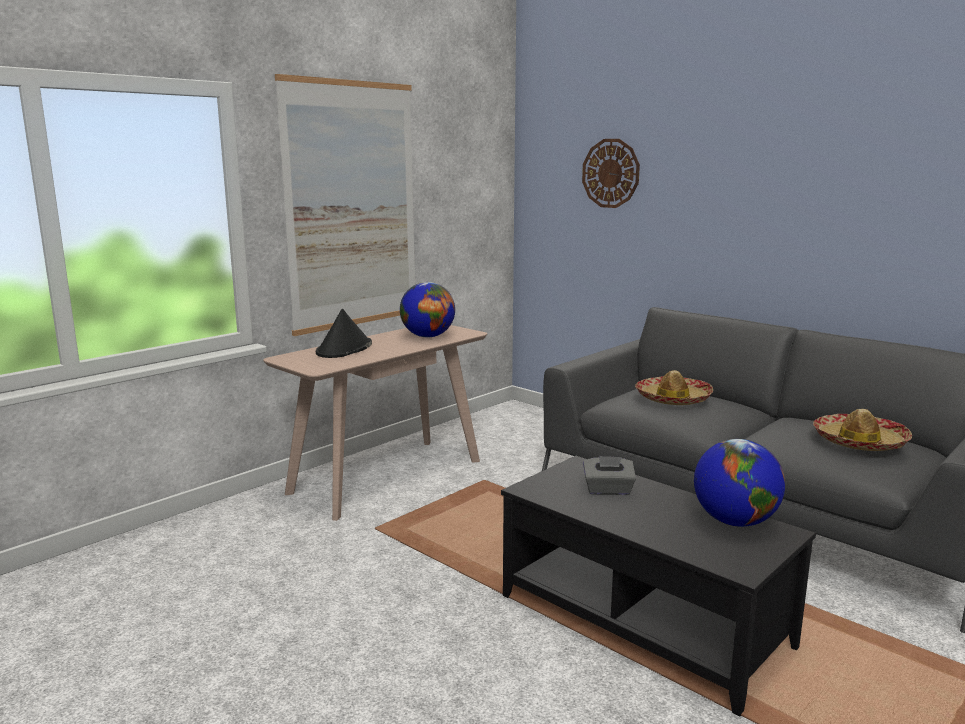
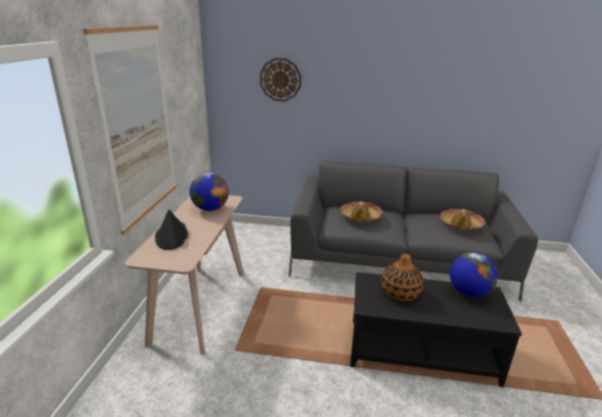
camera: 35 degrees left, 10 degrees up
(608, 490) = (400, 293): grey tissue box -> vase

